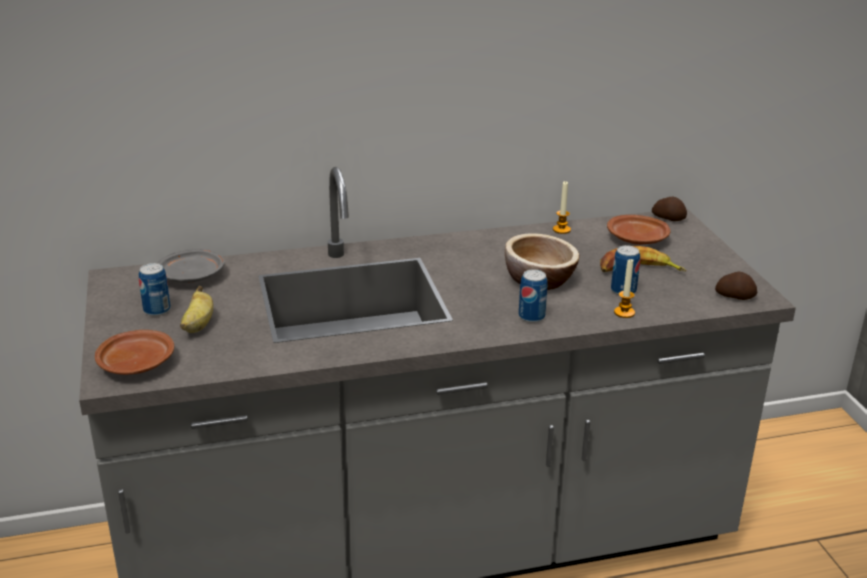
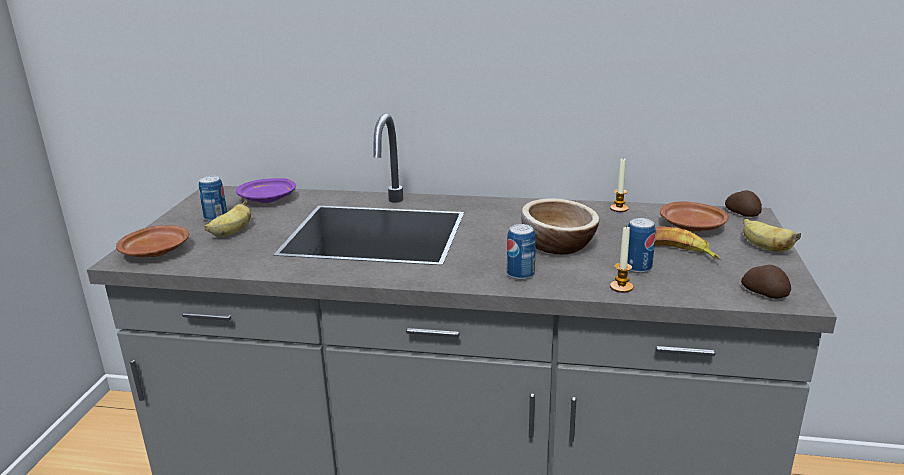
camera: 25 degrees right, 5 degrees down
(192, 276) = (268, 199): grey plate -> purple plate
(707, 251) = (764, 247): none -> banana

